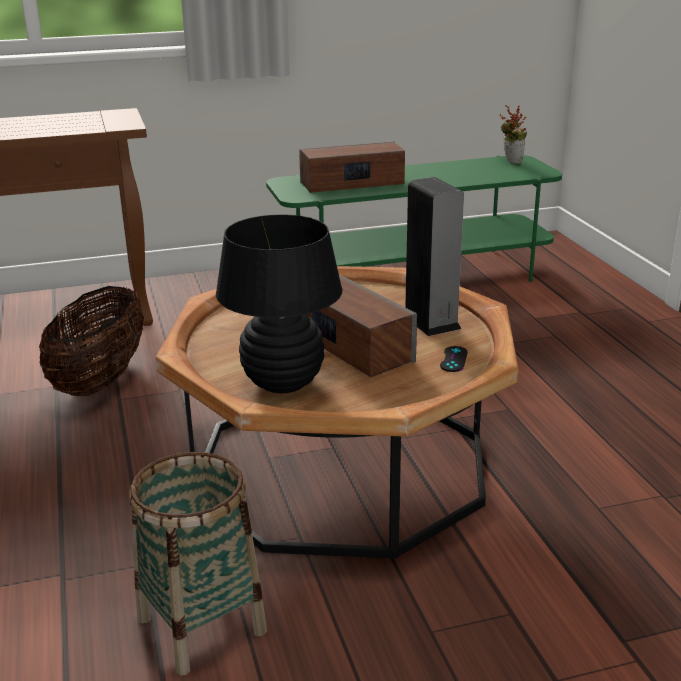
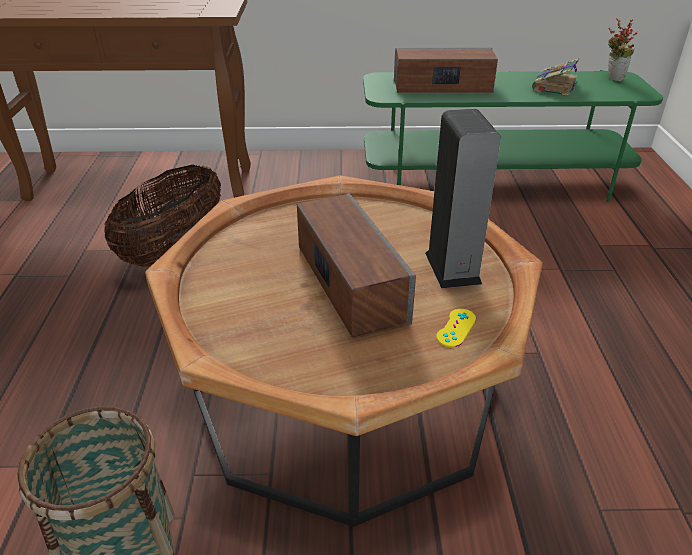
camera: 15 degrees right, 10 degrees up
(283, 383) = (257, 327): black table lamp -> none
(453, 359) = (456, 328): black game controller -> yellow game controller
(460, 173) = (554, 86): none -> book

